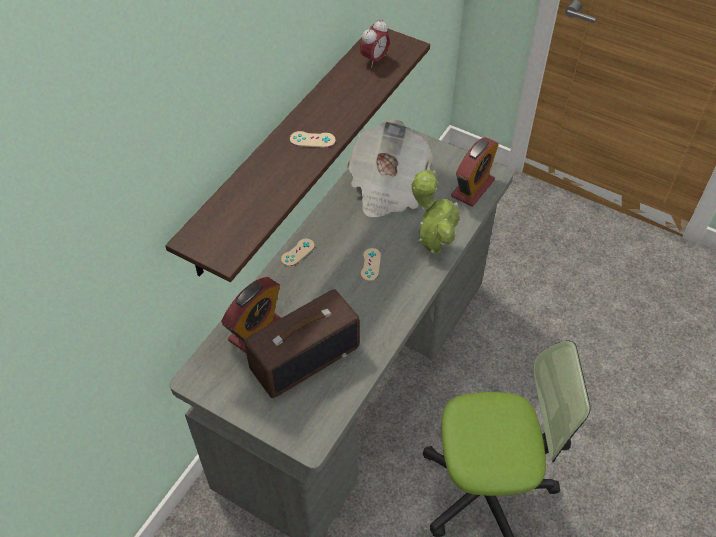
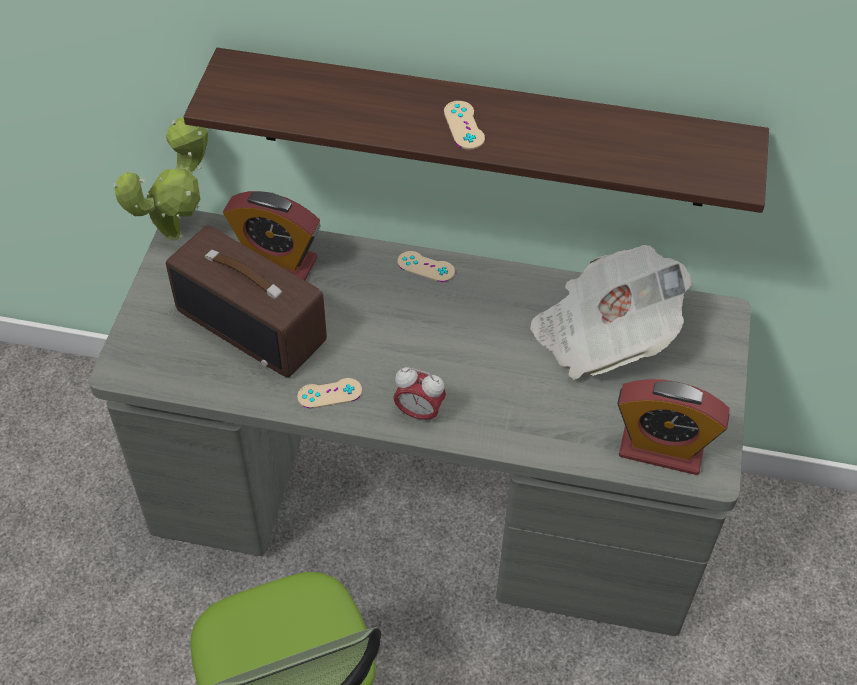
camera: 70 degrees right, 0 degrees up
(370, 264) = (440, 354): beige game controller -> beige game controller (329, 393)
(374, 59) = (678, 148): alarm clock -> alarm clock (419, 413)
(432, 246) = (510, 422): potted plant -> potted plant (178, 230)

